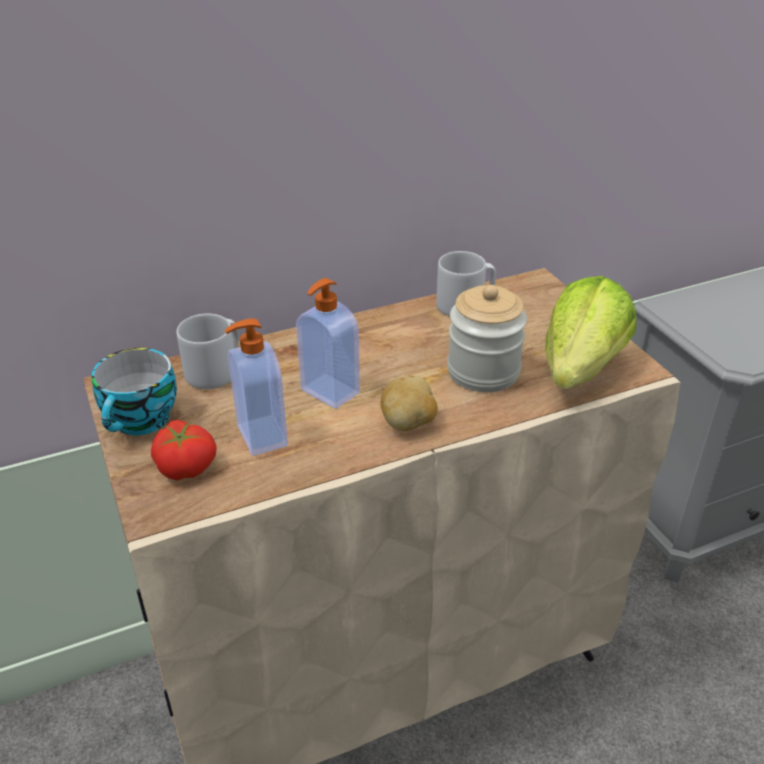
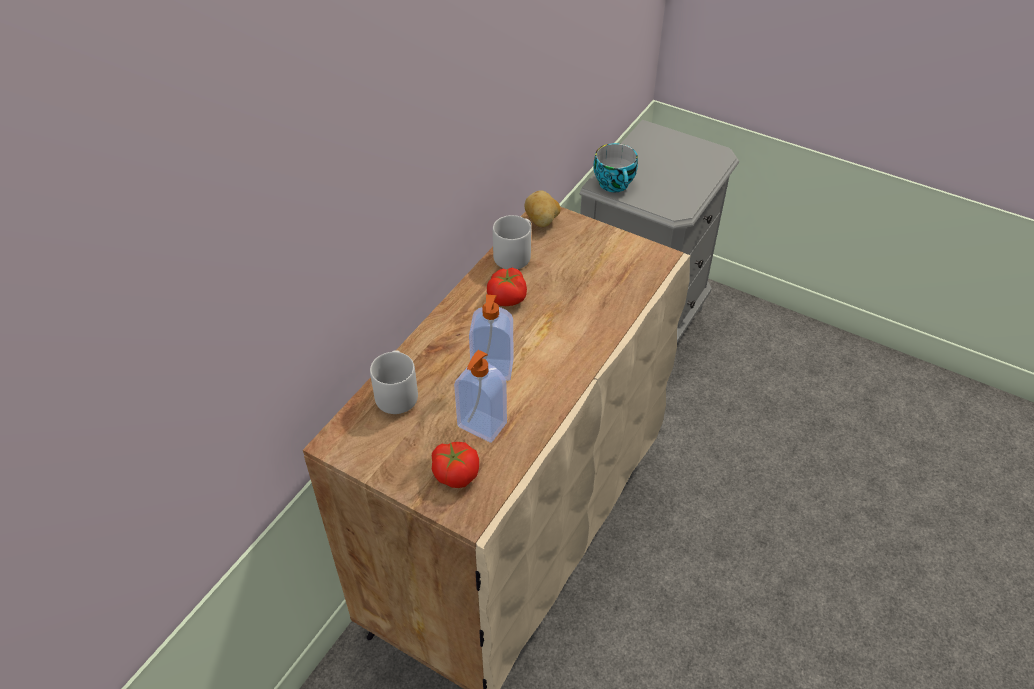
camera: 35 degrees left, 10 degrees up
(142, 421) = (389, 459): cup -> cup (615, 184)
(408, 423) = (564, 367): potato -> potato (542, 221)
(417, 337) = (508, 297): none -> tomato
(483, 371) = (573, 304): jar -> none
(580, 368) = (628, 273): lettuce -> none

